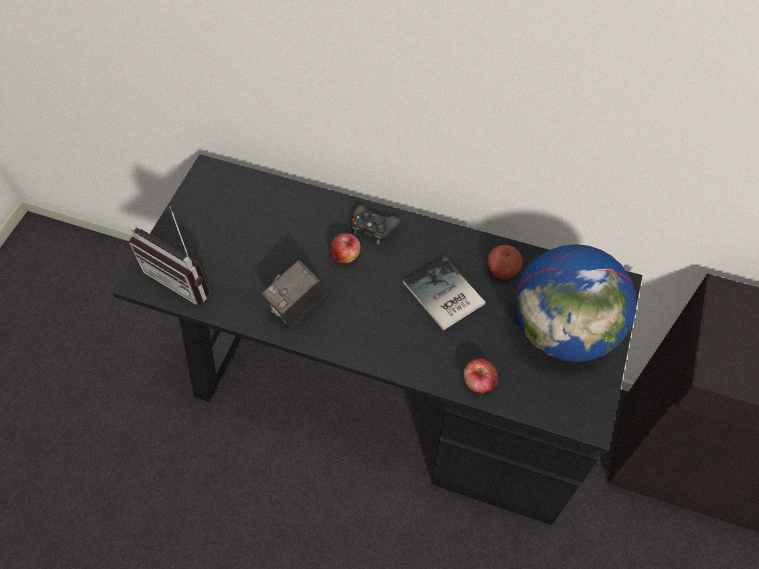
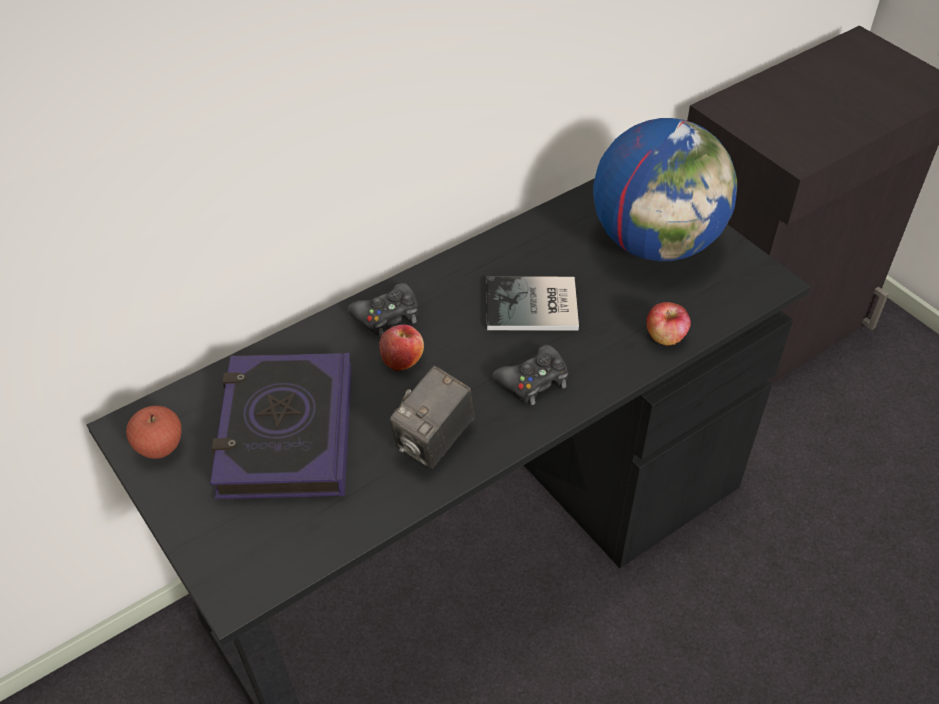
camera: 55 degrees left, 10 degrees down
(183, 277) = (276, 539): radio -> none
(253, 237) = (285, 433): none -> book
(297, 307) = (434, 442): camera -> camera turned 45 degrees clockwise
(381, 330) = (533, 381): none -> black game controller
(502, 271) = (545, 246): apple -> apple (160, 447)

